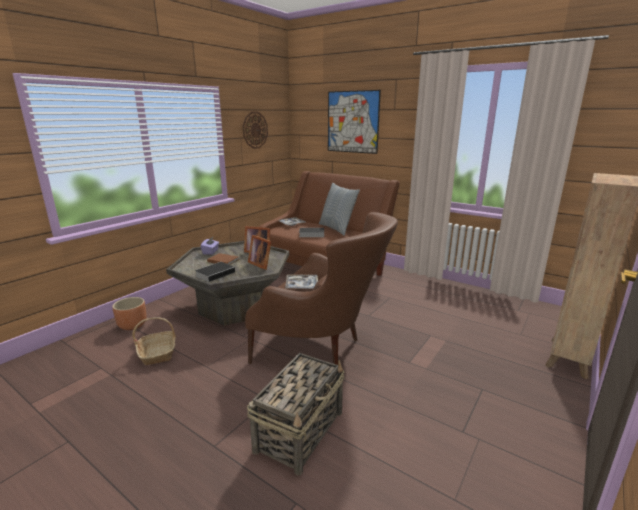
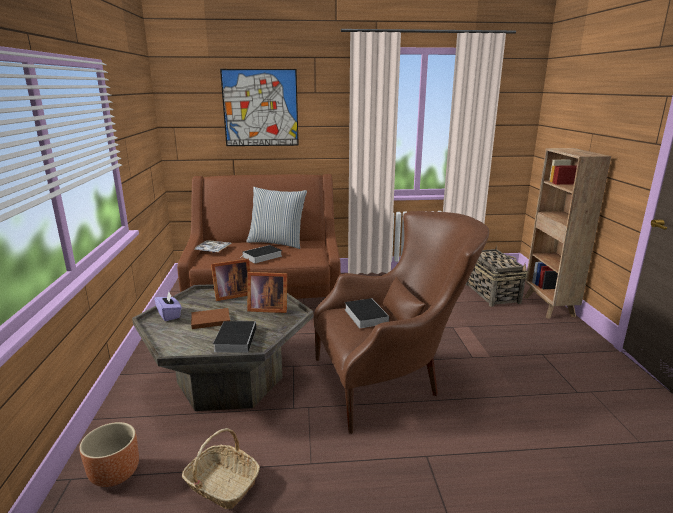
camera: 40 degrees left, 0 degrees up
(255, 130) = (135, 124): wall clock -> none
(300, 430) = (492, 464): basket -> basket (491, 293)
(302, 286) = (365, 315): tray -> book

